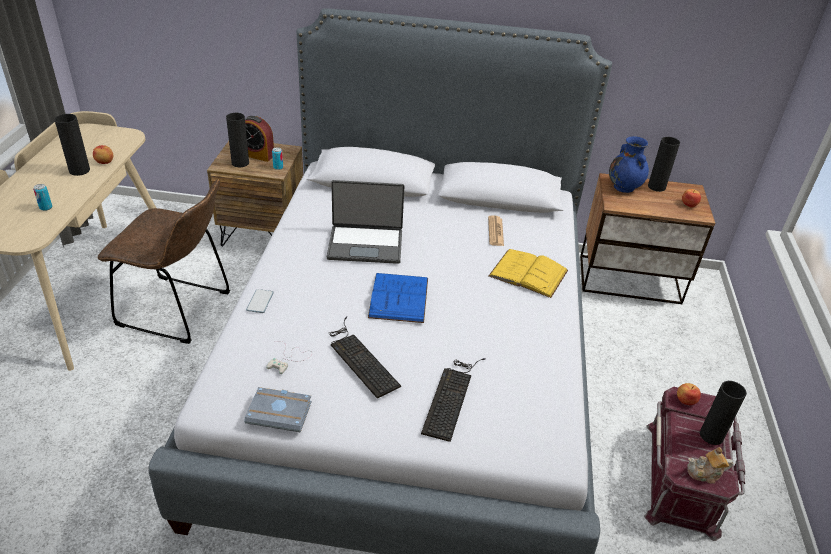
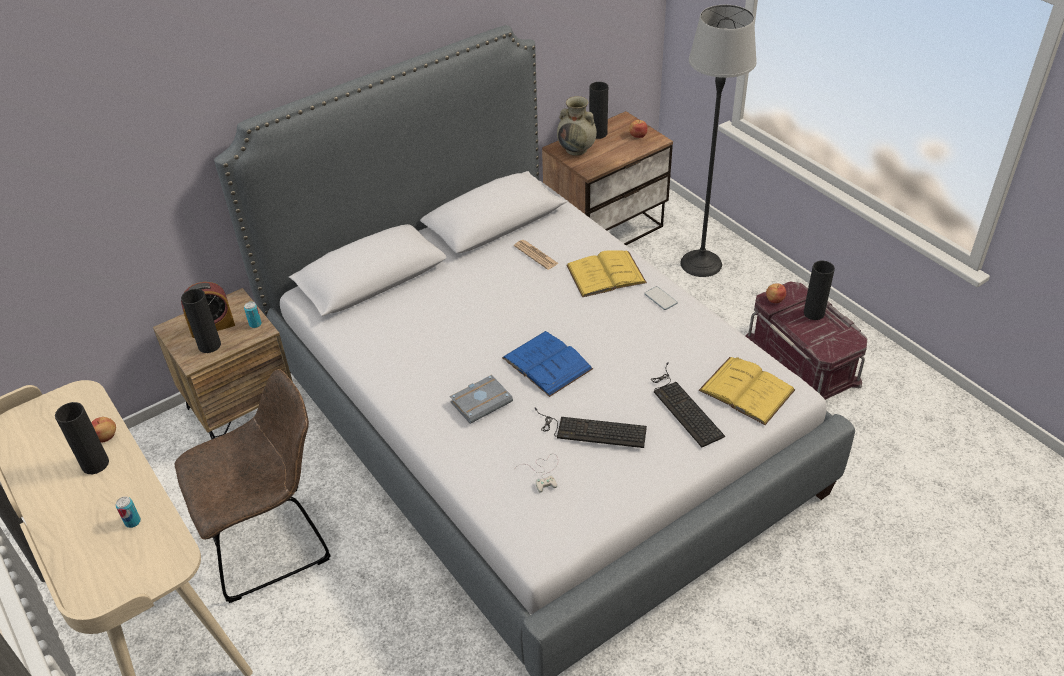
camera: 40 degrees left, 5 degrees up
(260, 301) = (448, 450): phone -> phone (660, 299)
(281, 412) = (595, 513): grey book -> grey book (481, 401)
(365, 244) = (456, 339): laptop -> none
(519, 424) = (746, 390): none -> yellow book
(624, 187) = (577, 149): blue vase -> beige vase
(682, 348) = (701, 263): none -> floor lamp
(705, 473) = (839, 342): teapot -> none

